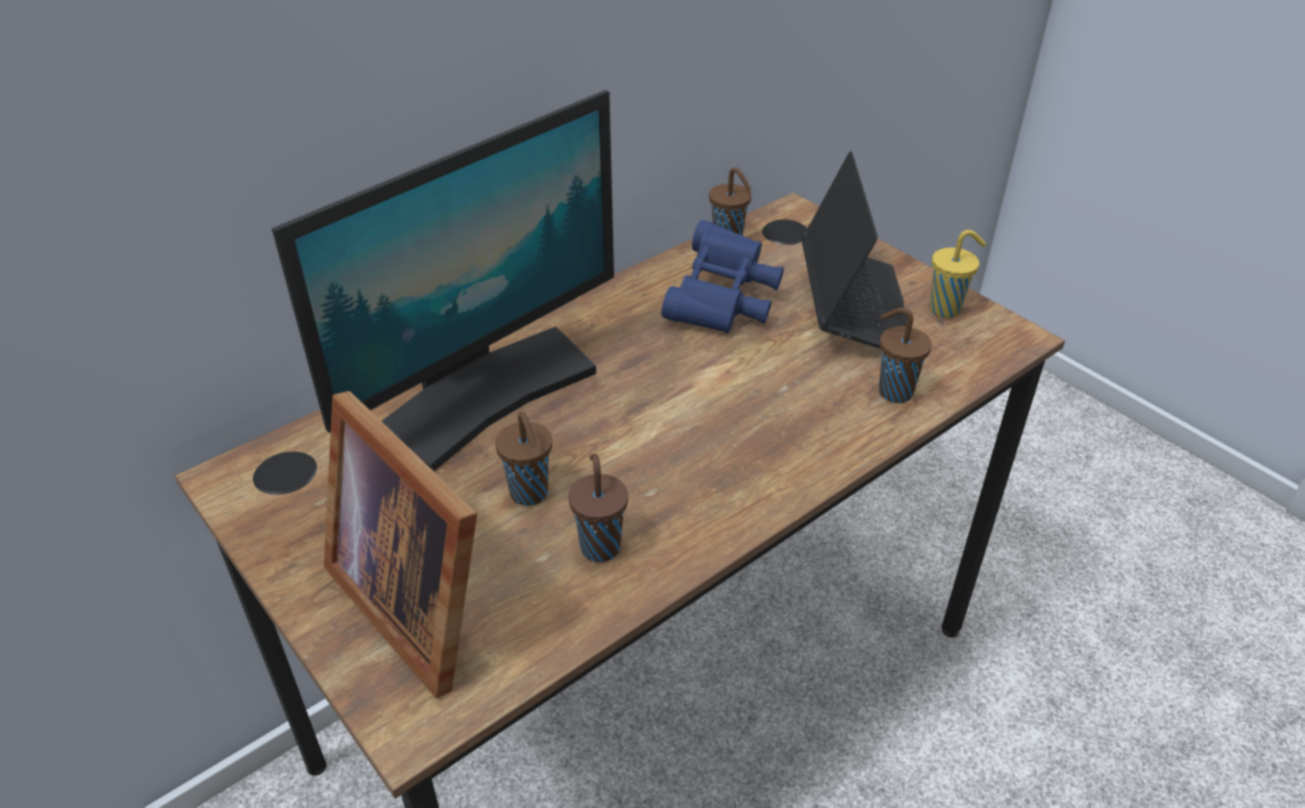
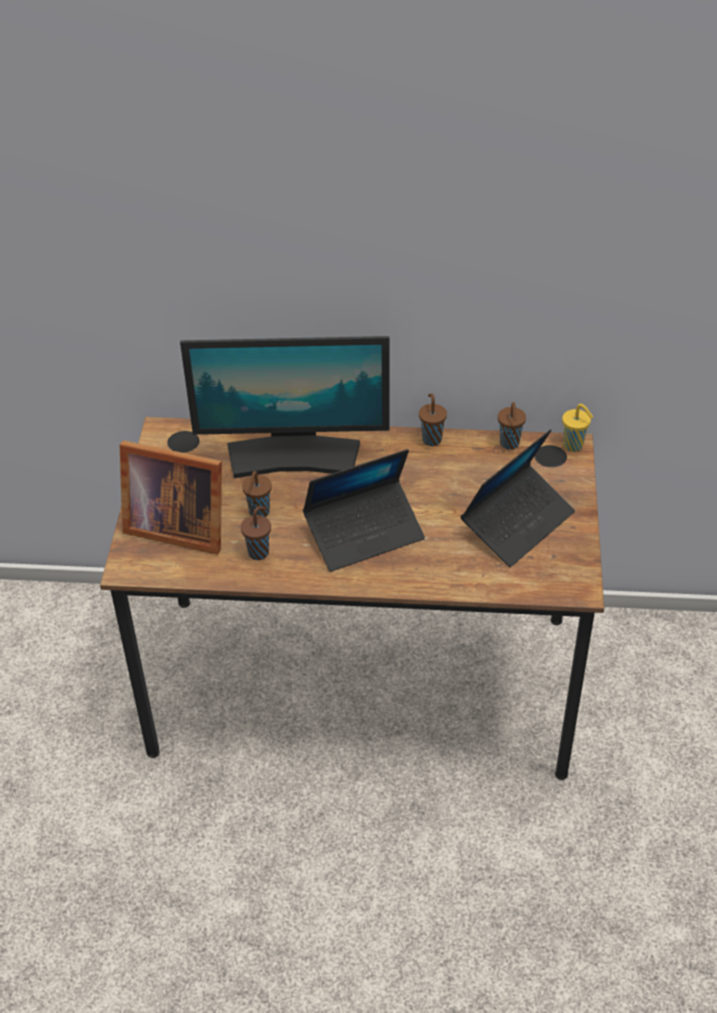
camera: 45 degrees right, 5 degrees up
(419, 597) = (175, 526): picture frame -> picture frame turned 75 degrees counterclockwise
(706, 428) = (364, 533): none -> laptop
(723, 302) = (458, 476): blue binoculars -> none
(893, 391) = (472, 573): brown cup -> brown cup (431, 439)
(946, 309) = (567, 552): yellow cup -> yellow cup (574, 446)

